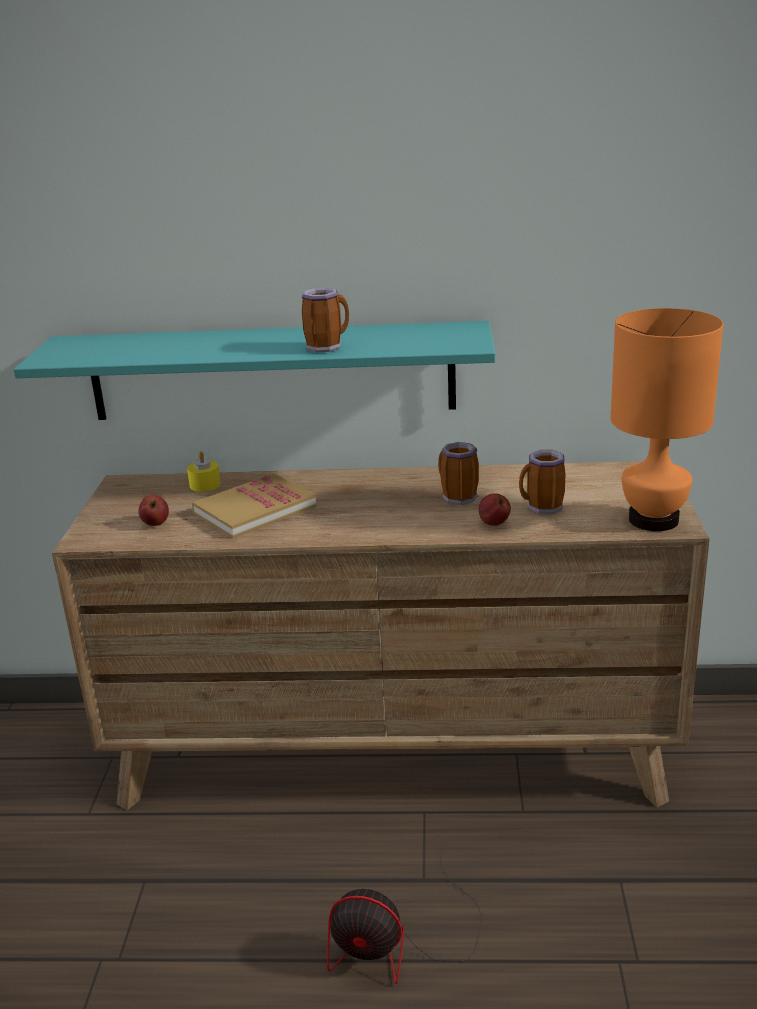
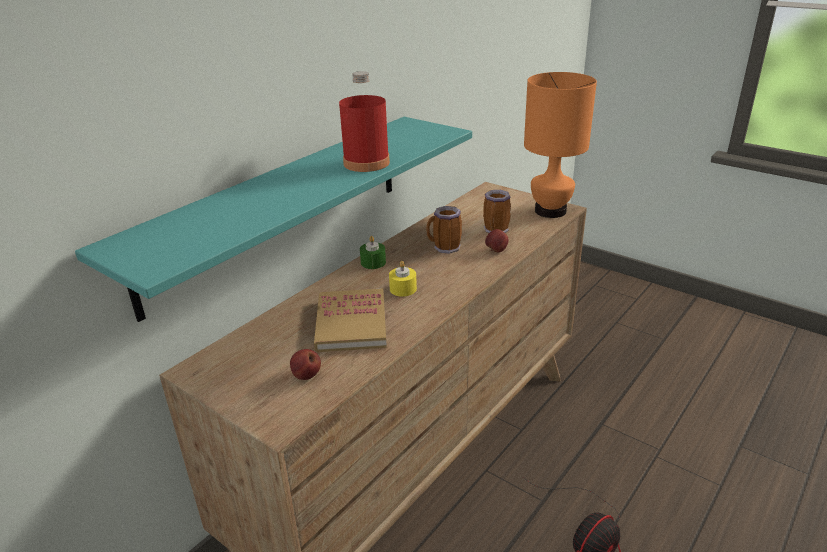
camera: 55 degrees left, 5 degrees up
(205, 485) = (270, 330): yellow candle -> yellow candle (403, 289)
(327, 346) = (366, 163): mug -> red bottle
(375, 478) = (373, 262): none -> green candle

